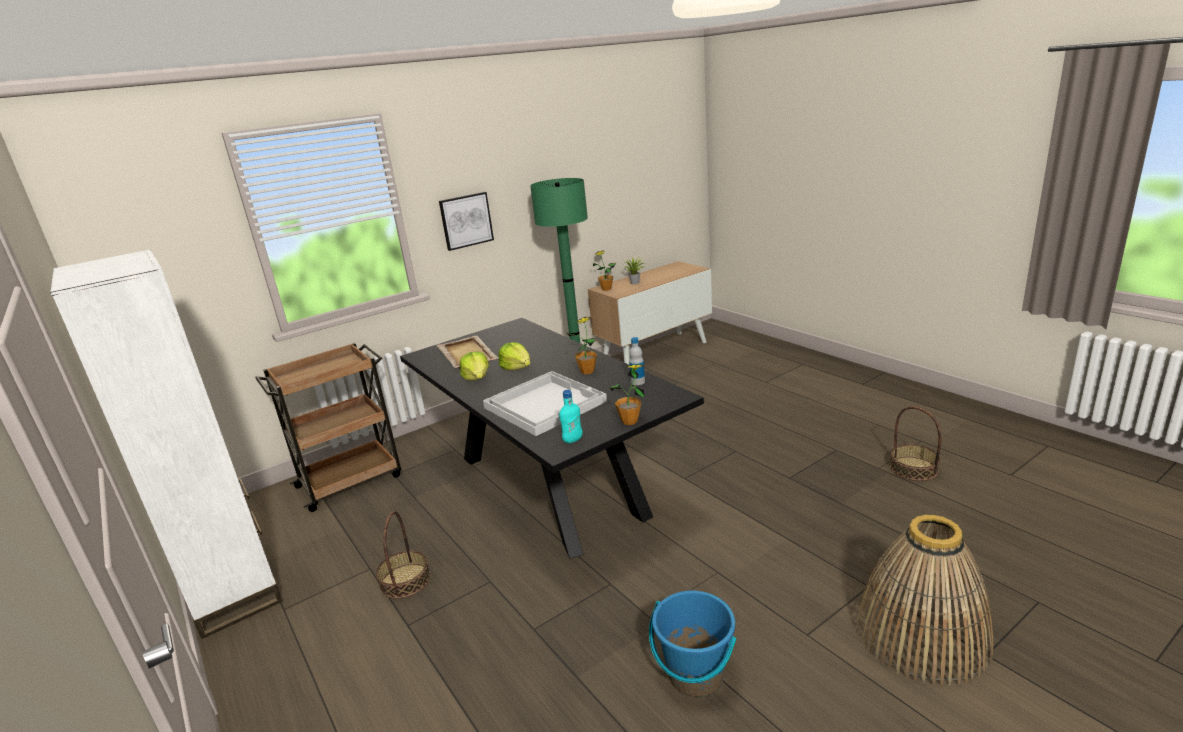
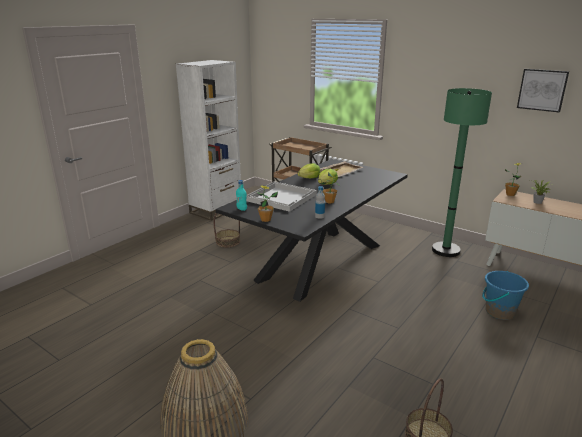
camera: 70 degrees right, 0 degrees up
(466, 220) = (420, 101): picture -> picture (542, 90)
(695, 675) = (170, 331): blue bucket -> blue bucket (499, 312)

